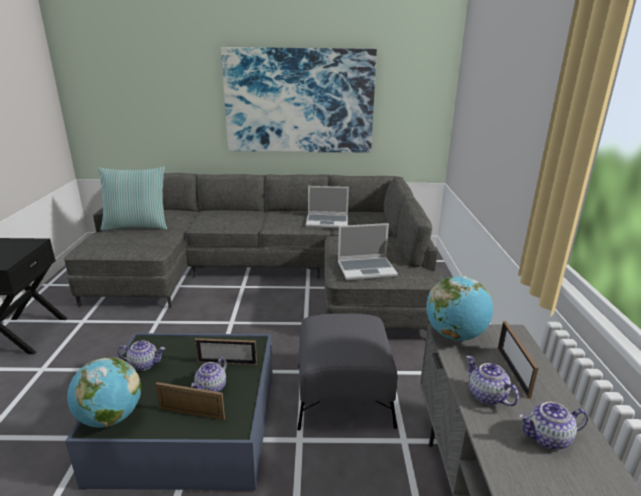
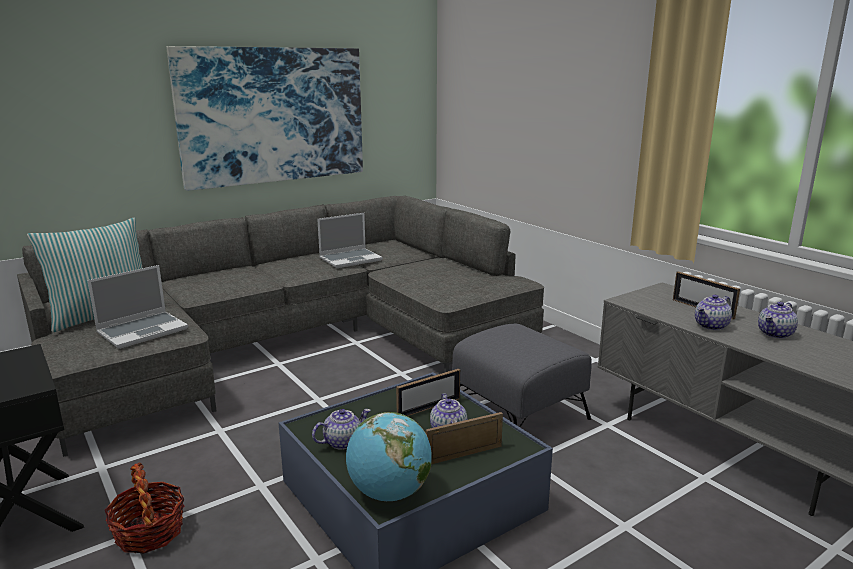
camera: 35 degrees left, 5 degrees down
(51, 372) = (149, 532): none -> basket
(367, 269) = (462, 287): laptop -> laptop (143, 331)
(455, 335) = (634, 301): globe -> none
(486, 395) = (711, 326): teapot -> teapot turned 60 degrees counterclockwise

